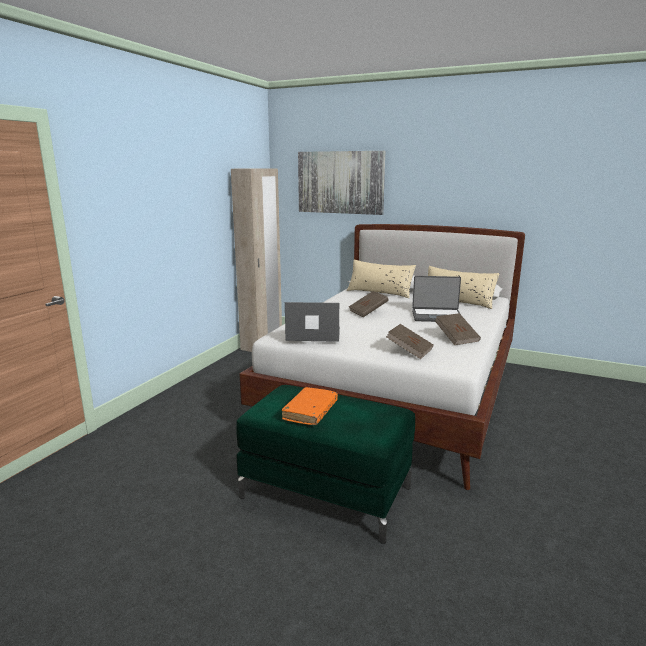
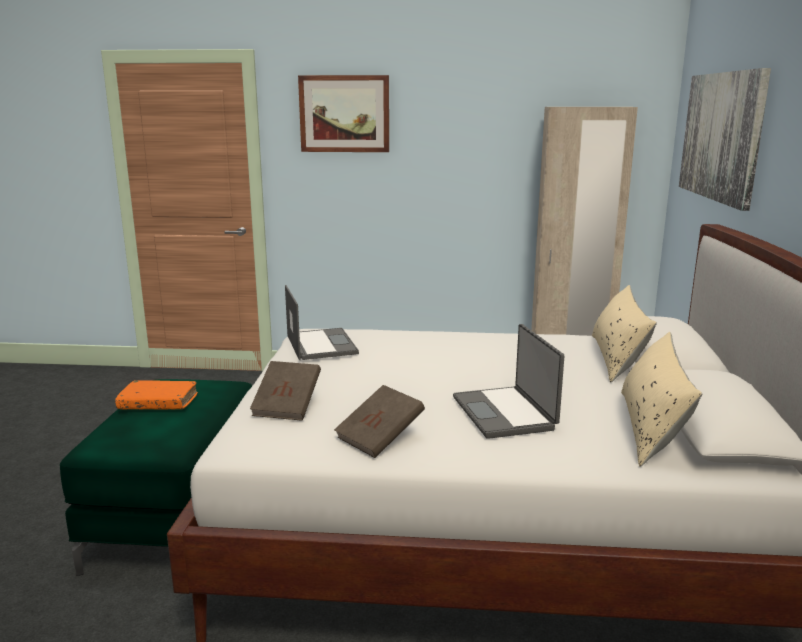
camera: 70 degrees right, 0 degrees up
(126, 175) = (344, 114): none -> picture
(368, 312) = (469, 362): brown book -> none

